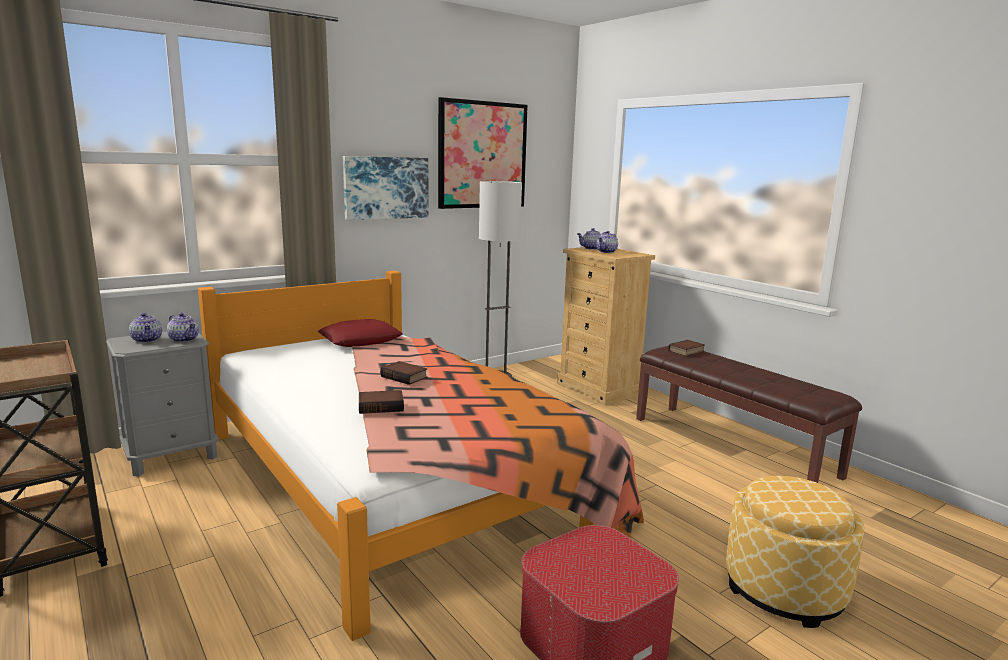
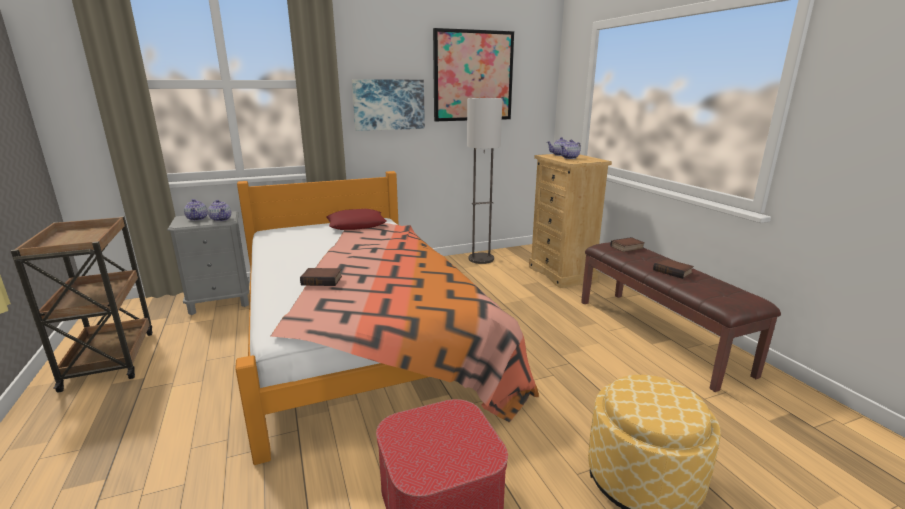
camera: 15 degrees right, 5 degrees up
(405, 377) = (361, 257): book -> book (673, 271)

